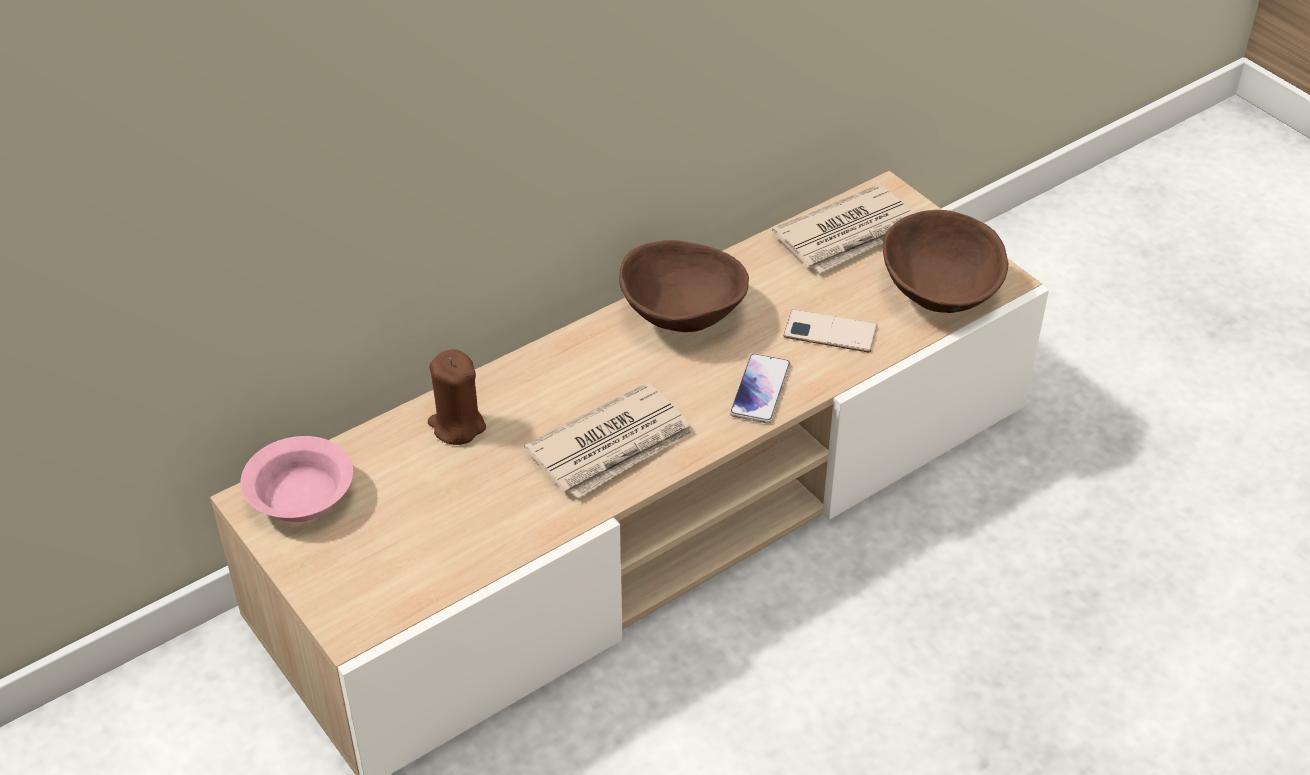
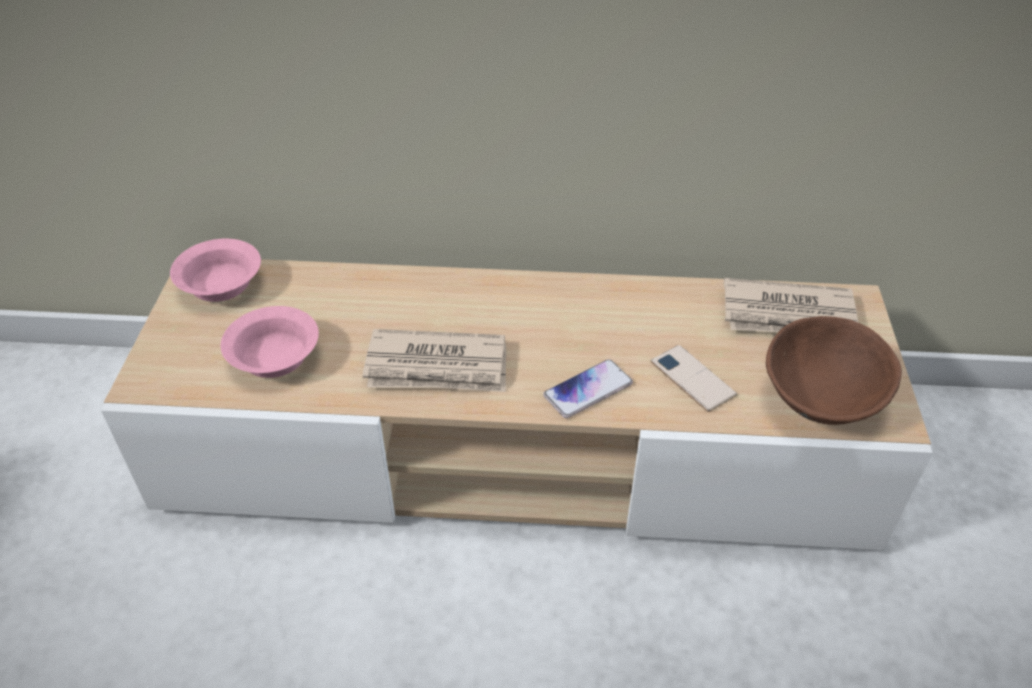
camera: 40 degrees right, 0 degrees up
(450, 527) = (274, 356): none -> pink bowl
(457, 426) = (359, 294): brown candle -> none
(682, 315) = (592, 305): brown bowl -> none

